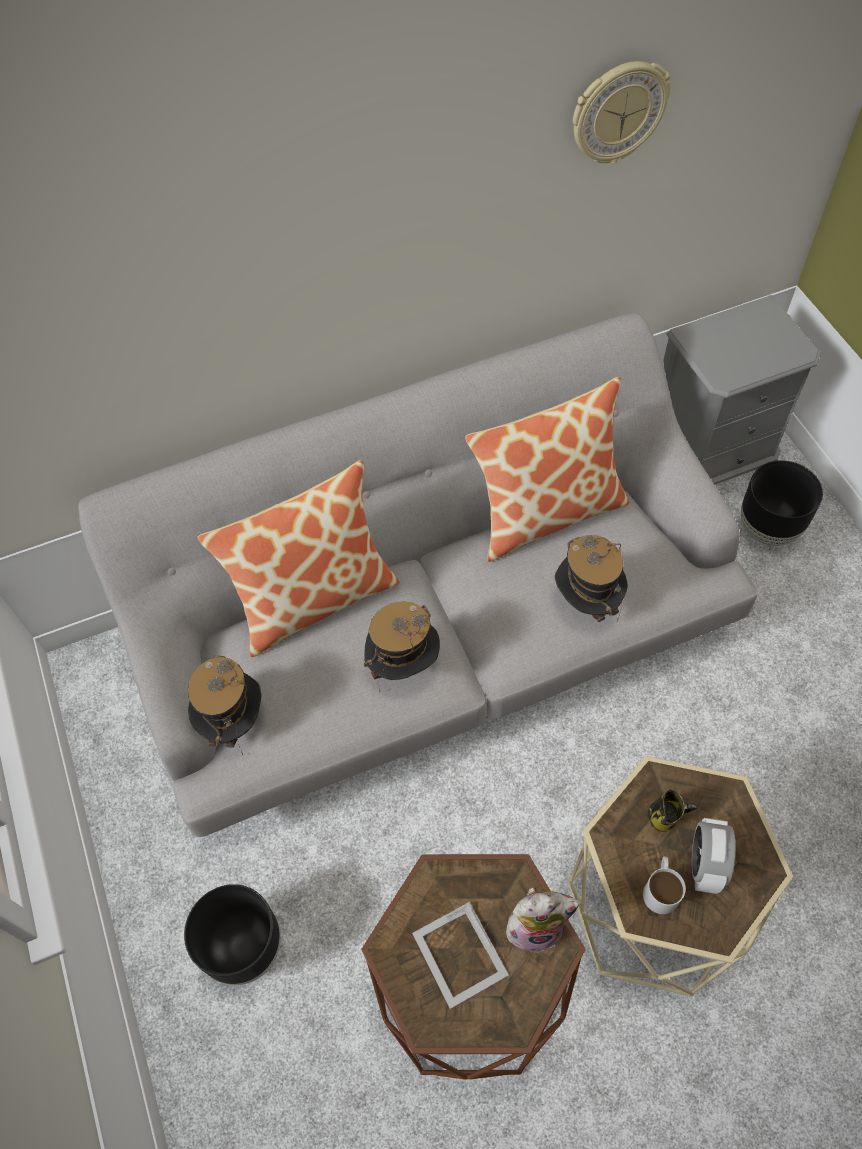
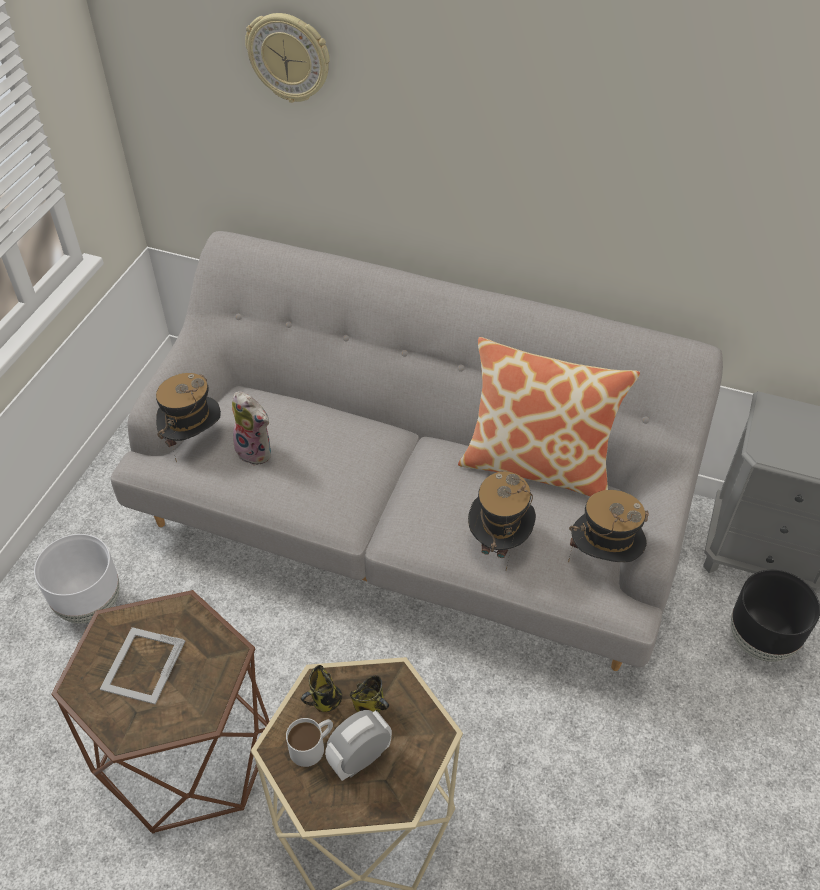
camera: 40 degrees right, 10 degrees down
(245, 949) = (89, 605): black planter -> white planter
(314, 599) = (319, 406): pillow -> none
(403, 665) = (327, 485): hat -> hat (603, 558)
(536, 925) = (206, 692): plush toy -> plush toy (256, 451)
(618, 112) = (732, 133): wall clock -> wall clock (289, 57)
(629, 846) = (324, 701): none -> mug

